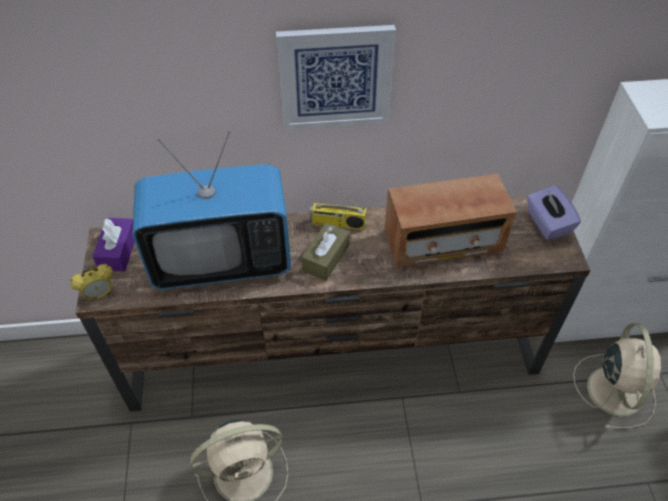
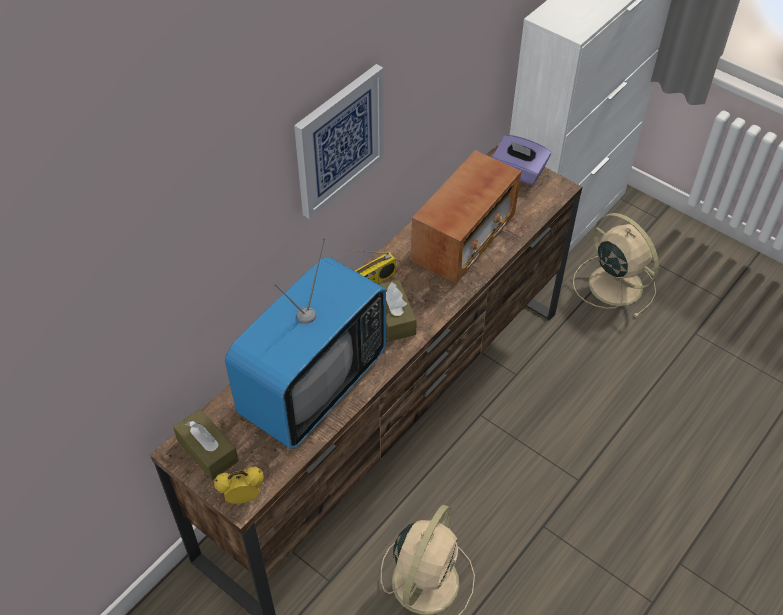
camera: 45 degrees left, 0 degrees up
(100, 295) = (243, 497): alarm clock -> alarm clock turned 120 degrees counterclockwise
(118, 251) = (207, 451): purple tissue box -> brown tissue box

